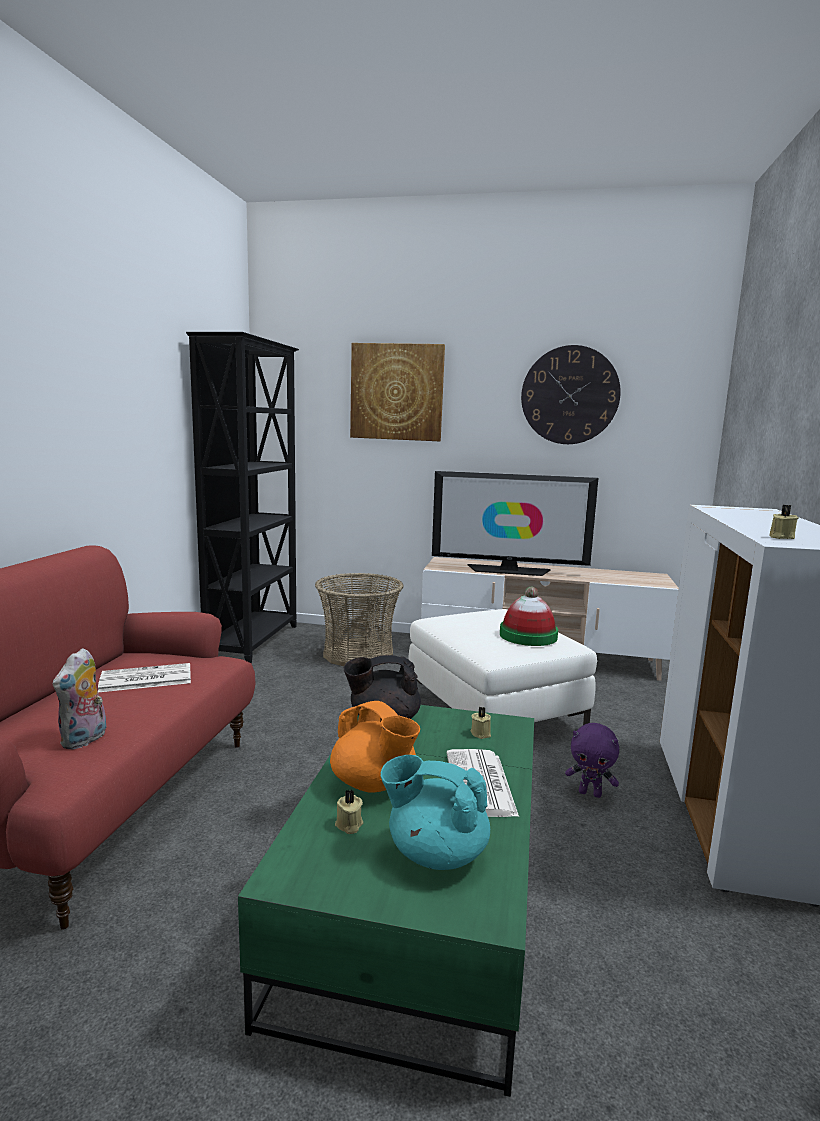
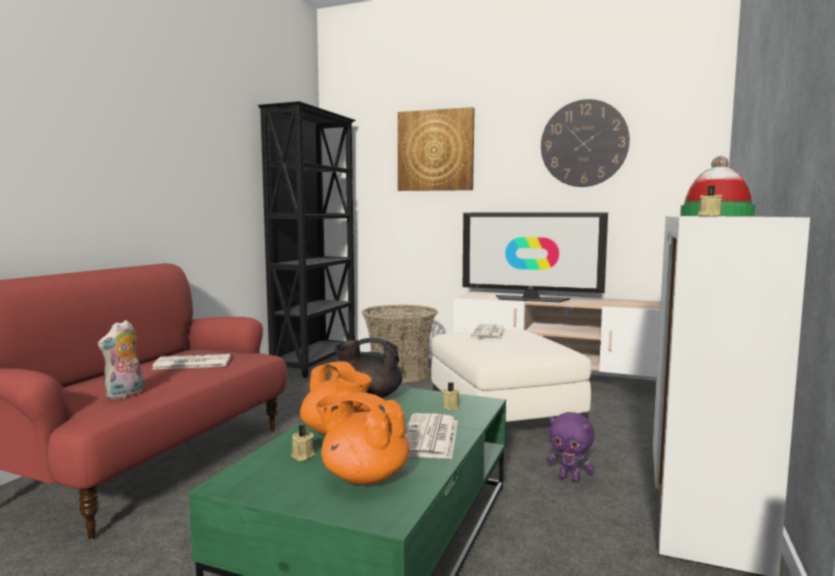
camera: 10 degrees right, 5 degrees down
(435, 853) = (364, 476): turquoise teapot -> orange teapot
(477, 618) = (489, 333): none -> newspaper
(528, 636) = (529, 344): hat -> hat (716, 215)

